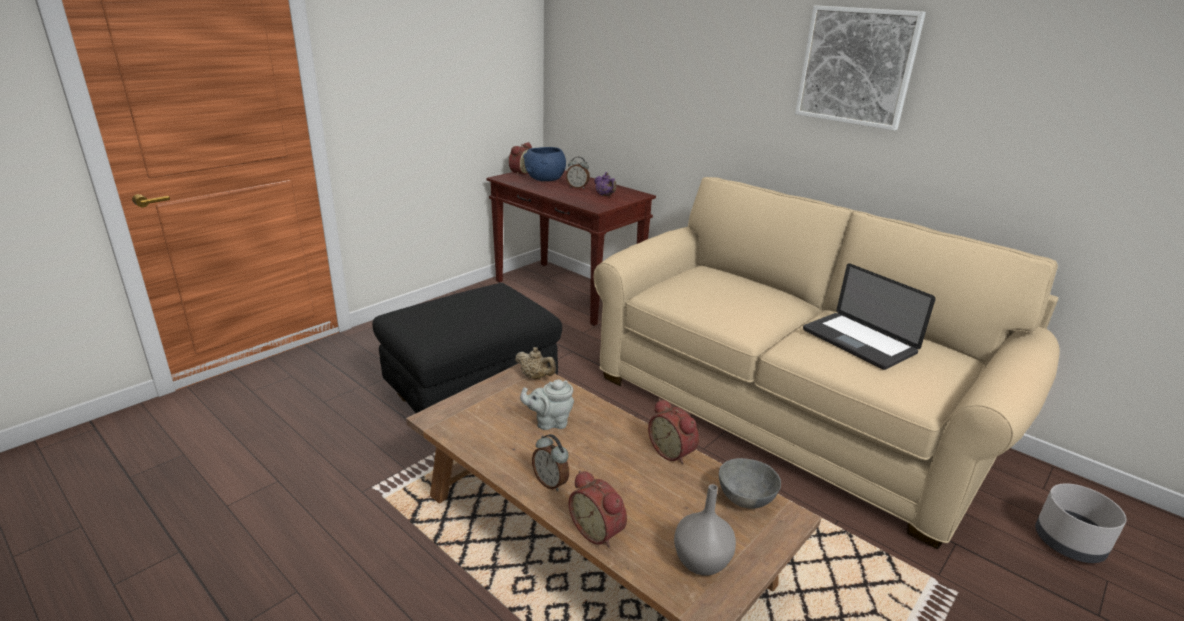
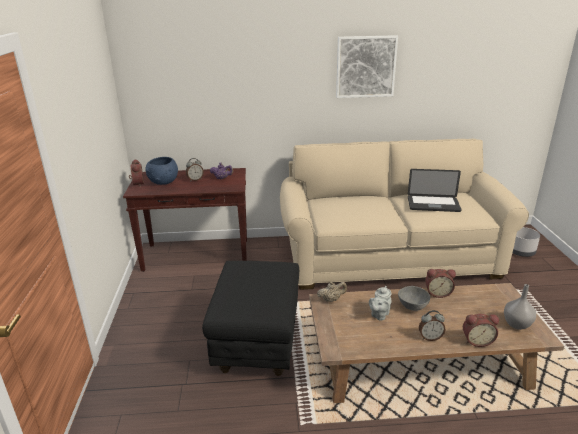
camera: 45 degrees left, 0 degrees up
(744, 499) = (485, 293): grey bowl -> grey bowl (412, 307)

